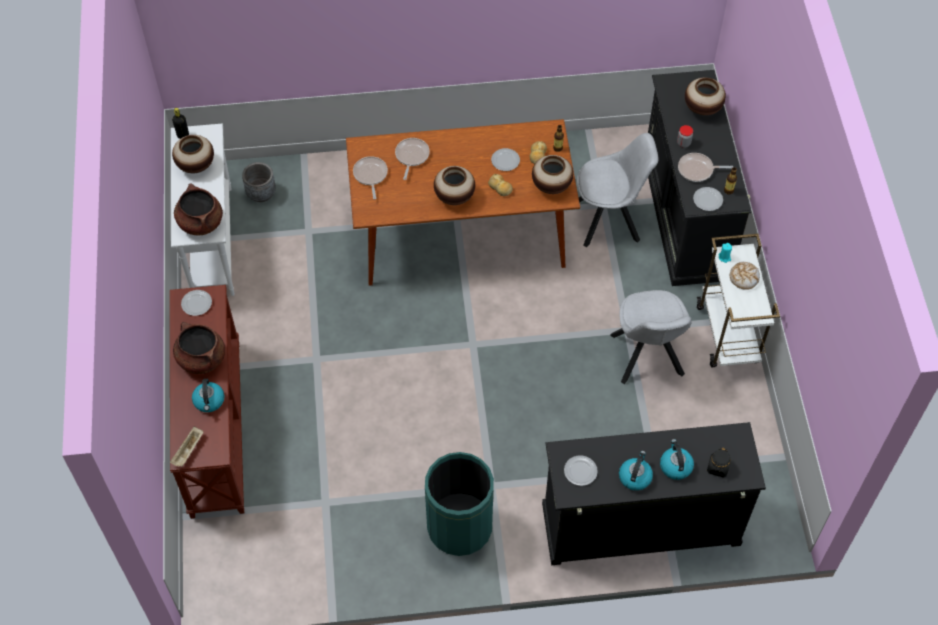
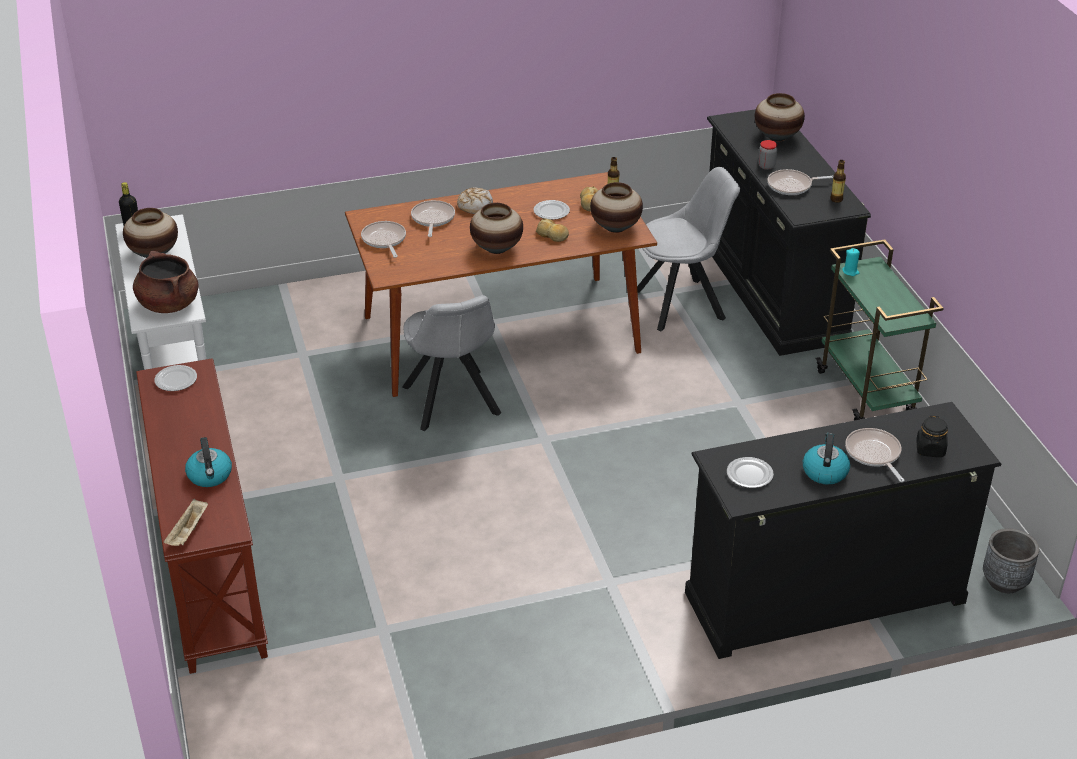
camera: 10 degrees left, 20 degrees down
(201, 358) = (191, 434): brown cooking pot -> none
(261, 193) = (234, 325): grey planter -> grey planter (1004, 581)
(459, 527) = (578, 632): green trash can -> none
(647, 356) = (772, 425): grey chair -> grey chair (452, 402)
(675, 466) = (874, 454): kettle -> frying pan
(707, 200) = (814, 209): plate -> none
(727, 338) = (866, 396): white cart -> green cart
(743, 277) = (881, 287): bread -> bread (475, 206)

